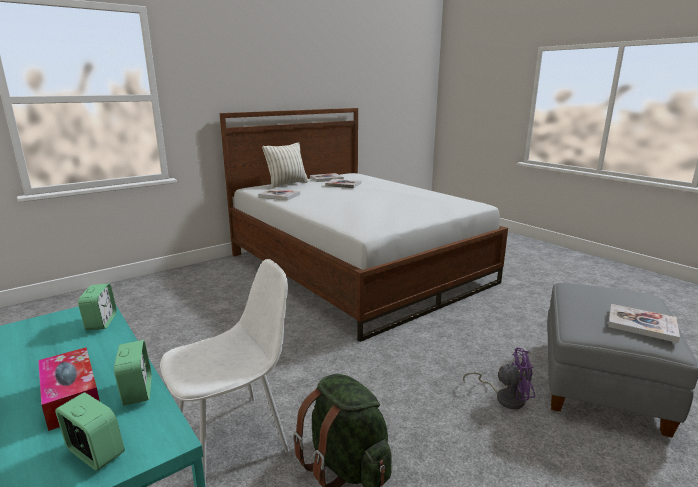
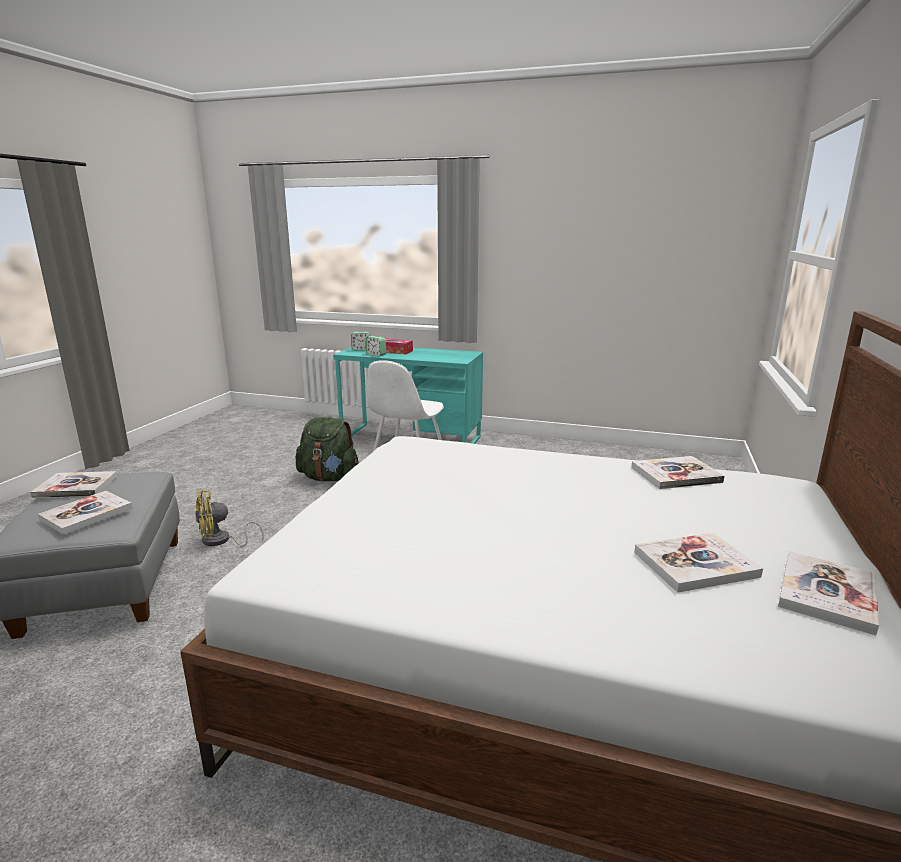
camera: 145 degrees right, 0 degrees up
(101, 322) = (442, 359): alarm clock -> none
(287, 184) = (795, 521): pillow -> none
(504, 397) = (221, 541): purple fan -> yellow fan
(602, 294) = (86, 514): none -> book

